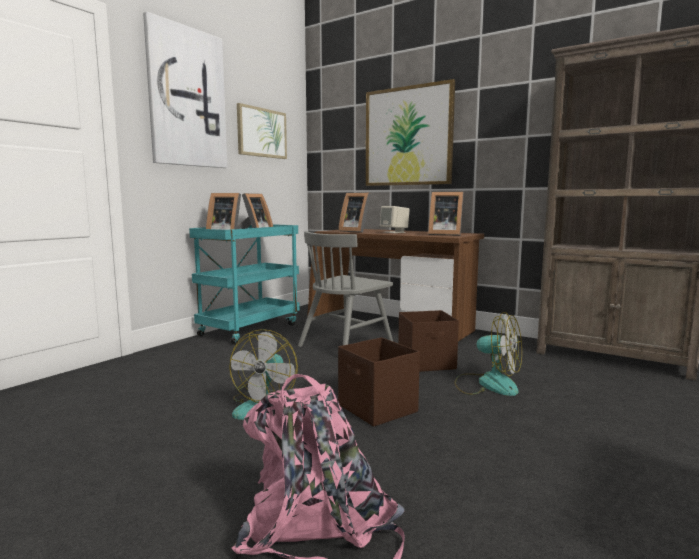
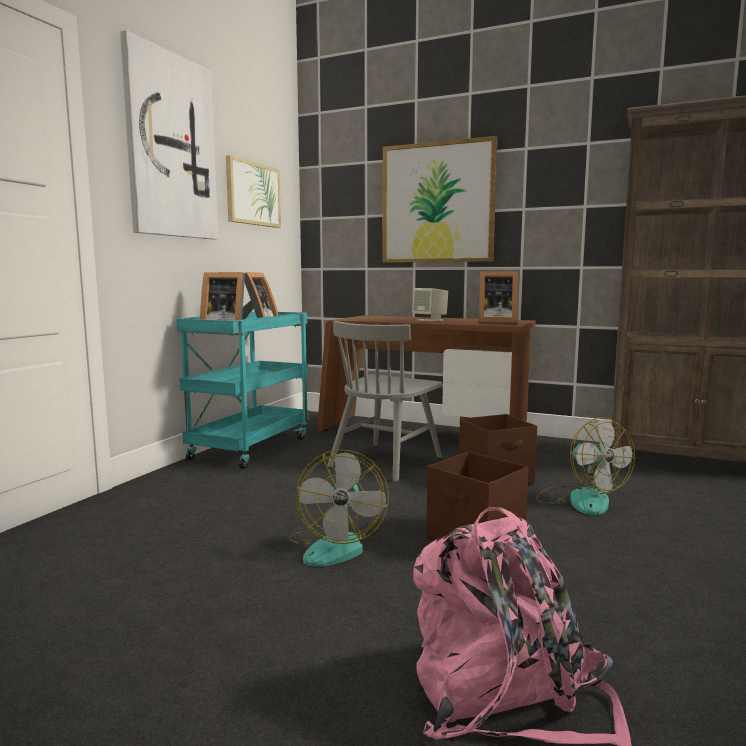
camera: 10 degrees left, 0 degrees up
(355, 231) = (380, 319): picture frame -> none
(487, 384) = (580, 499): fan -> fan turned 45 degrees clockwise

